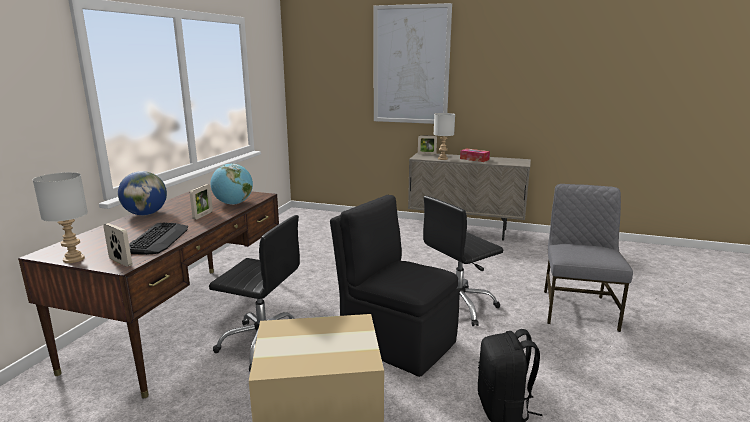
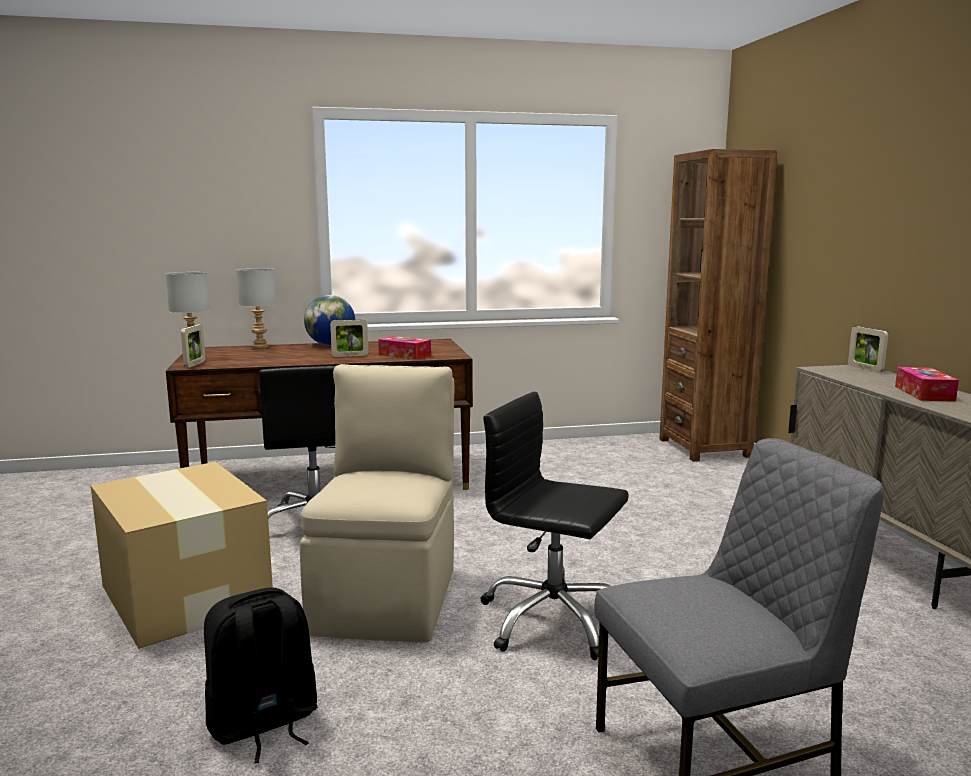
camera: 60 degrees right, 5 degrees down
(158, 239) = (262, 360): keyboard -> none
(233, 204) = (404, 355): globe -> tissue box
(314, 215) = (704, 448): none -> brown bookcase
(396, 341) = (388, 597): black chair -> beige chair
(411, 65) = (872, 179): picture -> none
(443, 159) = (859, 379): grey table lamp -> grey table lamp (260, 347)

